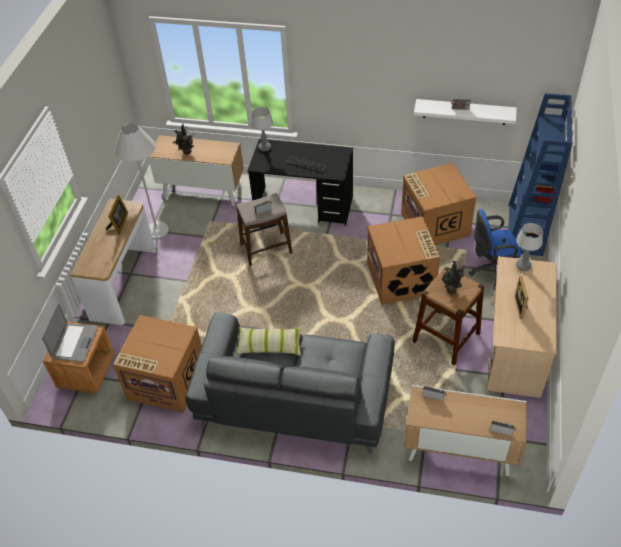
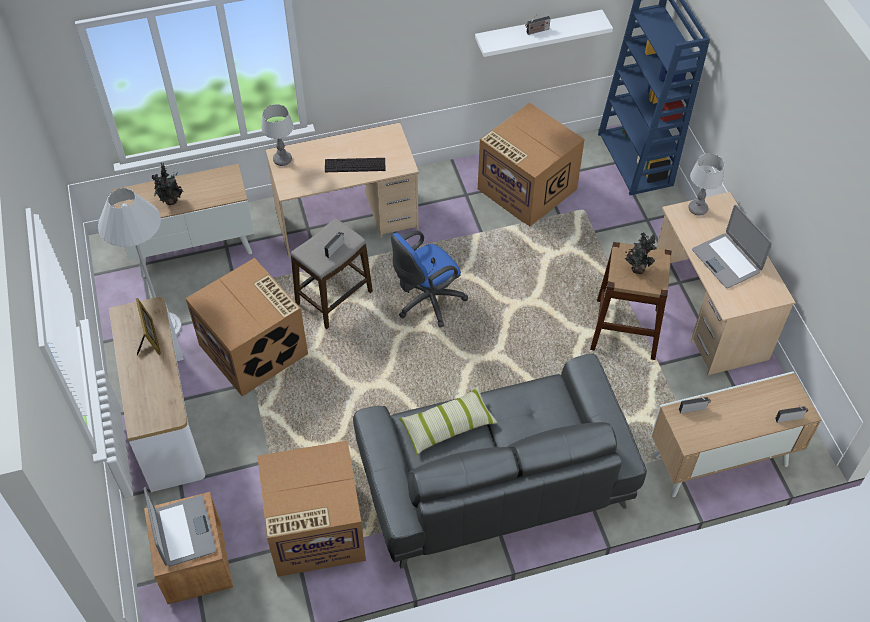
camera: 30 degrees left, 5 degrees up
(304, 205) = (347, 221): black desk -> beige desk
(402, 279) = (530, 275): cardboard box -> cardboard box (255, 350)
(492, 271) = (628, 225): blue office chair -> blue office chair (426, 302)
(522, 307) = (726, 261): picture frame -> laptop

